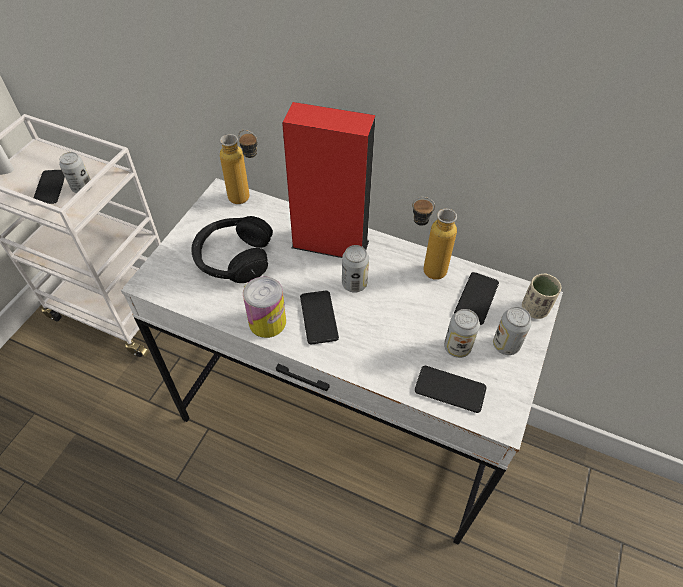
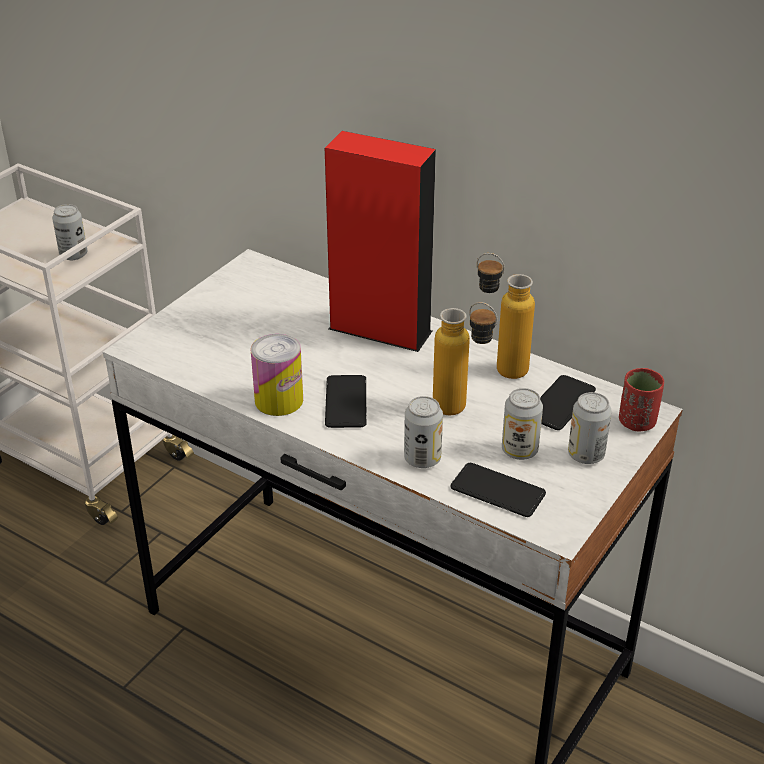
camera: 10 degrees right, 15 degrees down
(50, 187) = (33, 251): phone -> none
(233, 258) = (251, 332): black headphones -> none
(247, 200) = (282, 274): bottle -> bottle (461, 411)
(354, 284) = (401, 373): can -> can (422, 459)
(534, 309) = (637, 422): beige cup -> red cup

